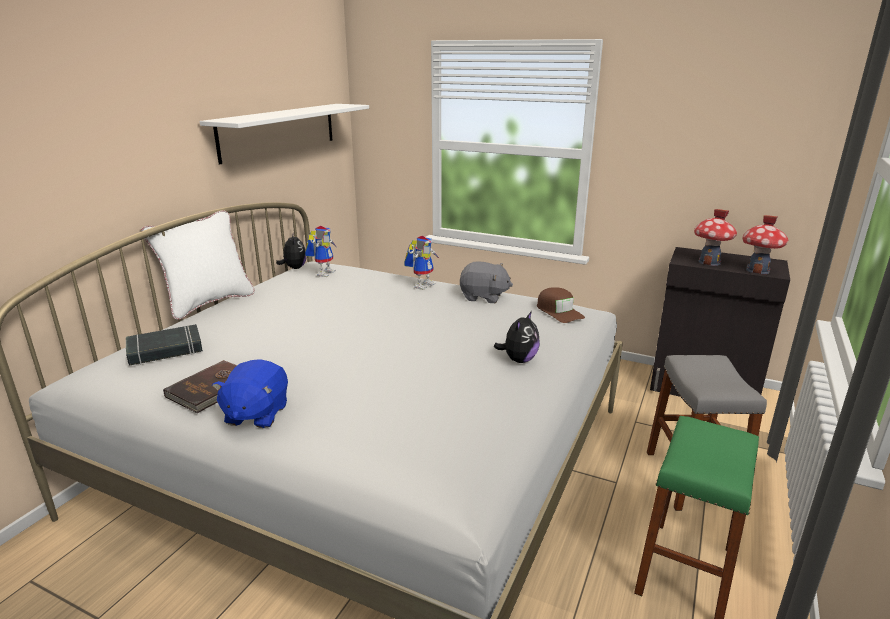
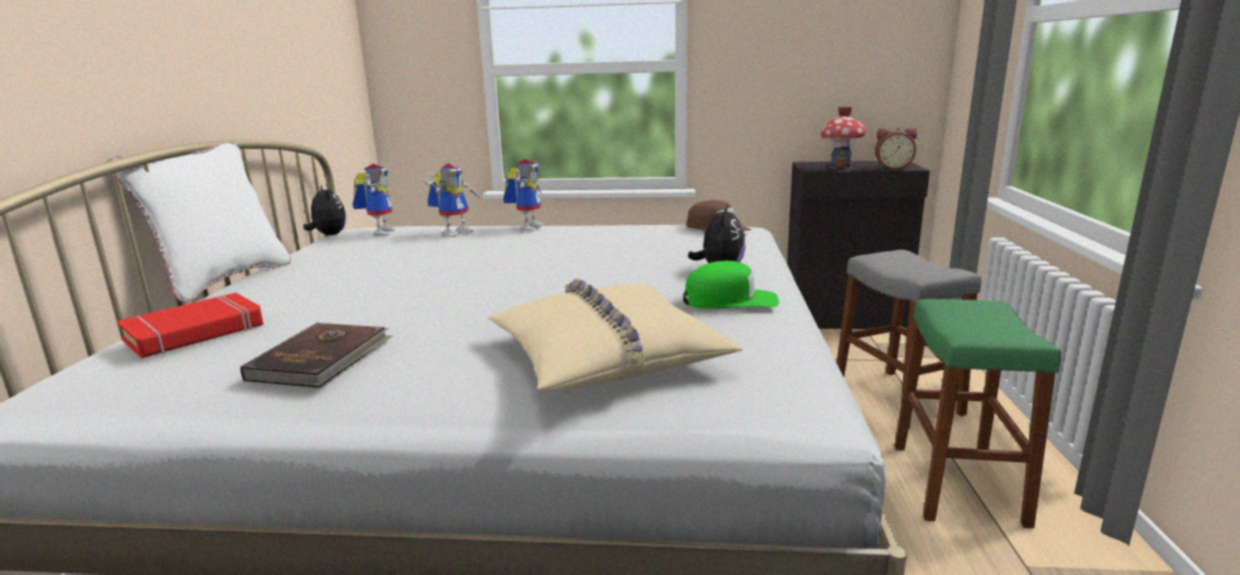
camera: 20 degrees left, 5 degrees down
(165, 350) = (195, 333): black book -> red book
(256, 414) = (419, 373): blue plush toy -> none
(279, 131) = (283, 45): white shelf -> none
(370, 427) = (606, 355): none -> beige pillow
(371, 281) = (456, 232): none -> toy robot
(484, 297) = (616, 228): grey plush toy -> none
(495, 395) = (730, 300): none -> green cap
(758, 270) = (892, 168): toy house -> alarm clock

